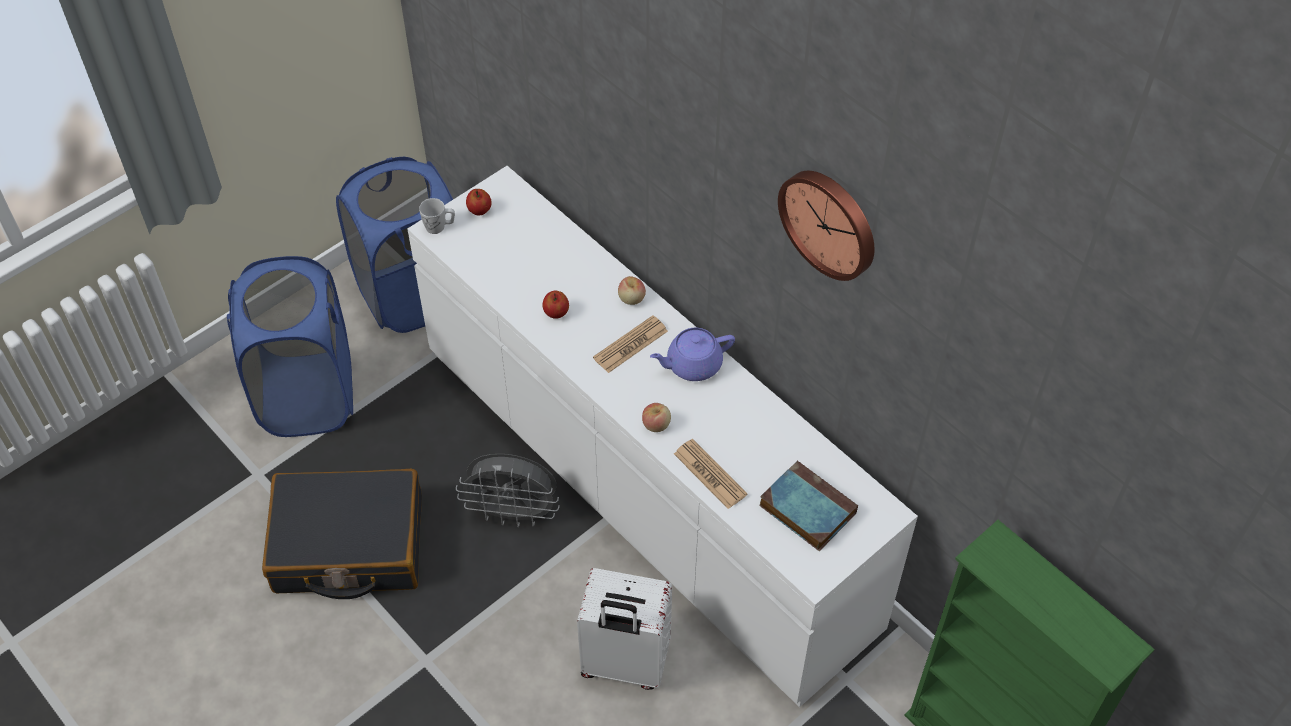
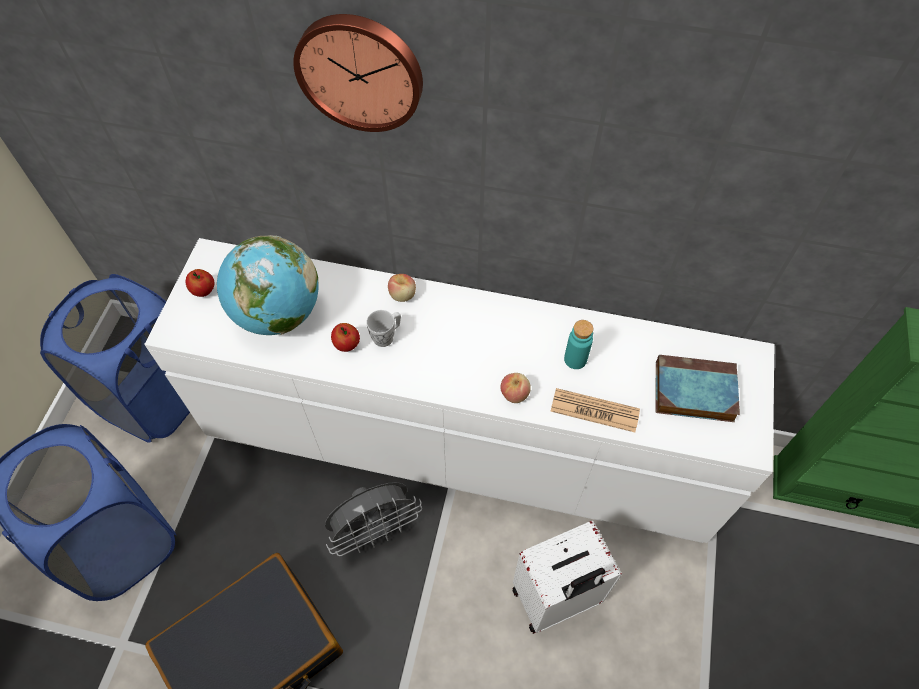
camera: 35 degrees left, 5 degrees up
(439, 227) = (175, 326): white mug -> white mug (387, 336)
(522, 260) = (278, 314): none -> globe
(630, 345) = (434, 335): newspaper -> none
(692, 364) = (500, 322): purple teapot -> none
(729, 428) = (575, 359): none -> turquoise bottle
(830, 222) = (681, 91): wall clock -> wall clock (360, 71)

